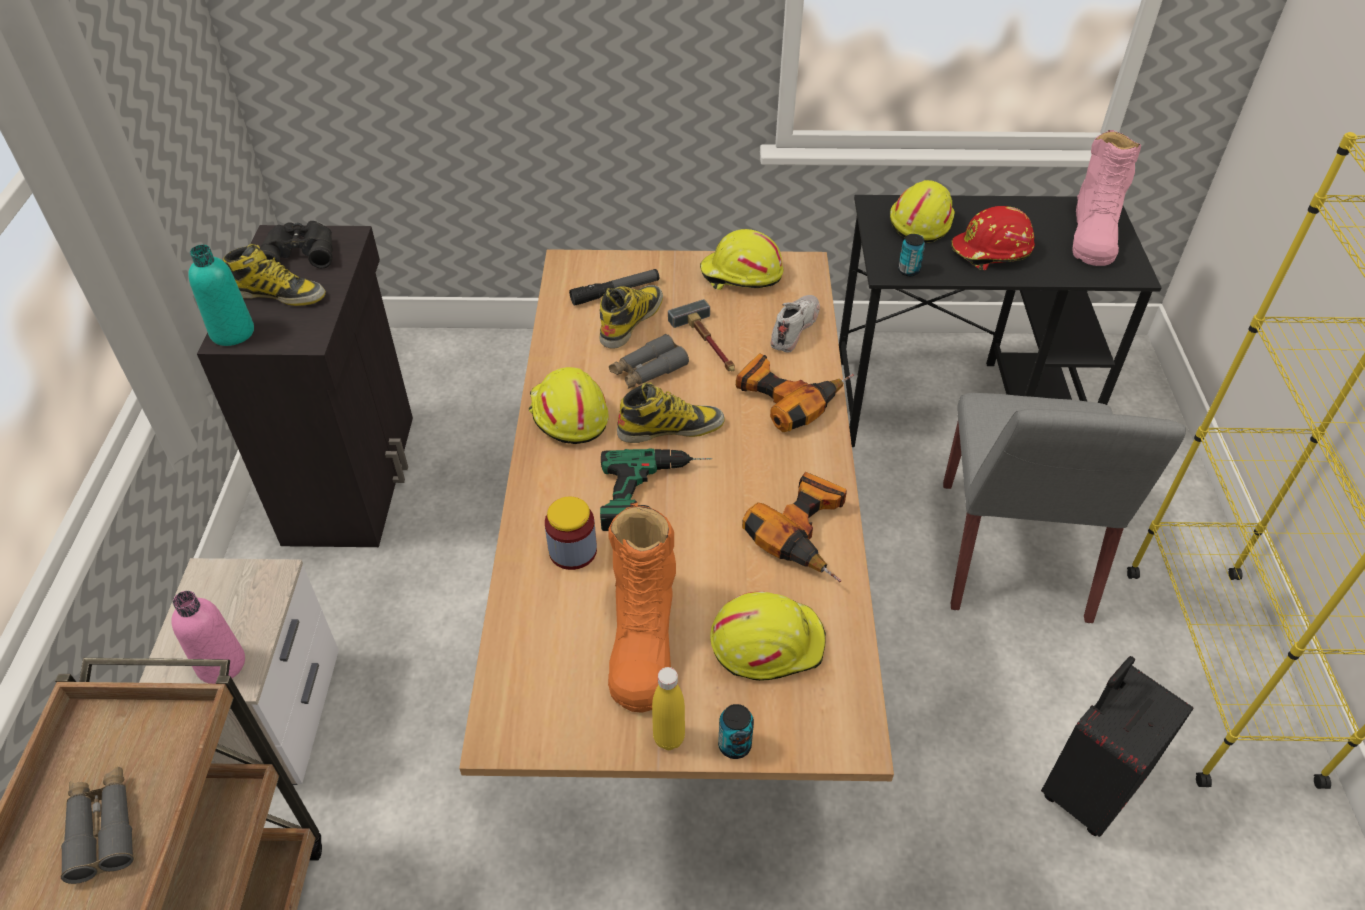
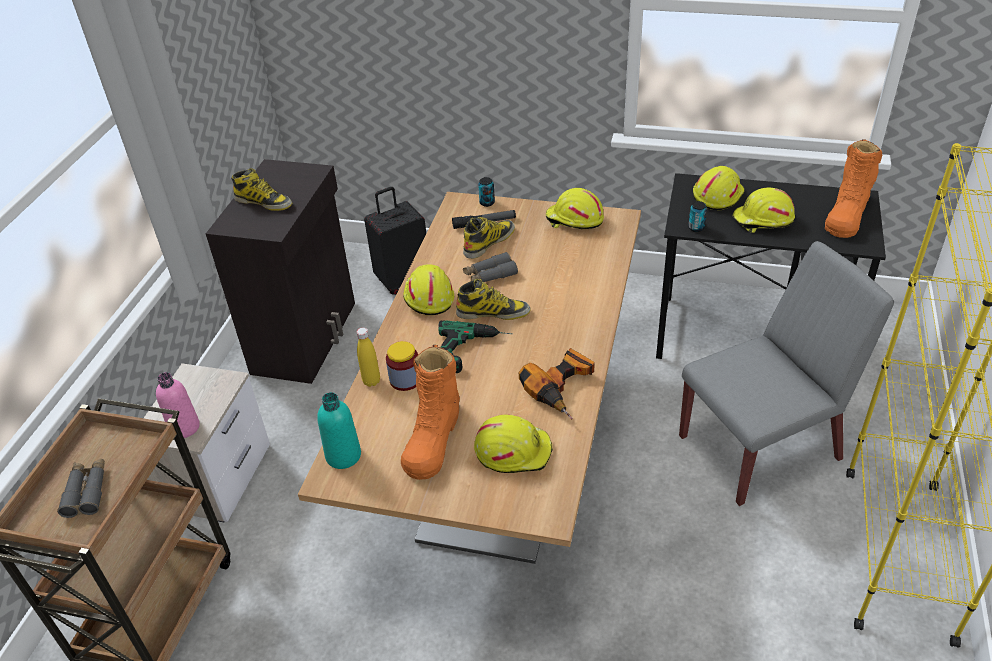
camera: 15 degrees right, 5 degrees down
(232, 332) = (230, 223): turquoise bottle -> turquoise bottle (343, 456)
(300, 251) = (284, 177): black binoculars -> none
(669, 738) = (431, 497): yellow bottle -> yellow bottle (371, 381)
(708, 344) = (536, 262): hammer -> none
(734, 745) = (471, 507): can -> can (487, 203)
(788, 396) = (580, 301): power drill -> none
(794, 328) = (599, 258): white shoe -> none
(991, 252) = (762, 221): red hard hat -> yellow hard hat
(1013, 552) = (761, 447): grey chair -> grey chair turned 135 degrees counterclockwise
(1087, 789) = (767, 616): black suitcase -> black suitcase (403, 280)
(1093, 233) = (847, 214): pink boot -> orange boot

